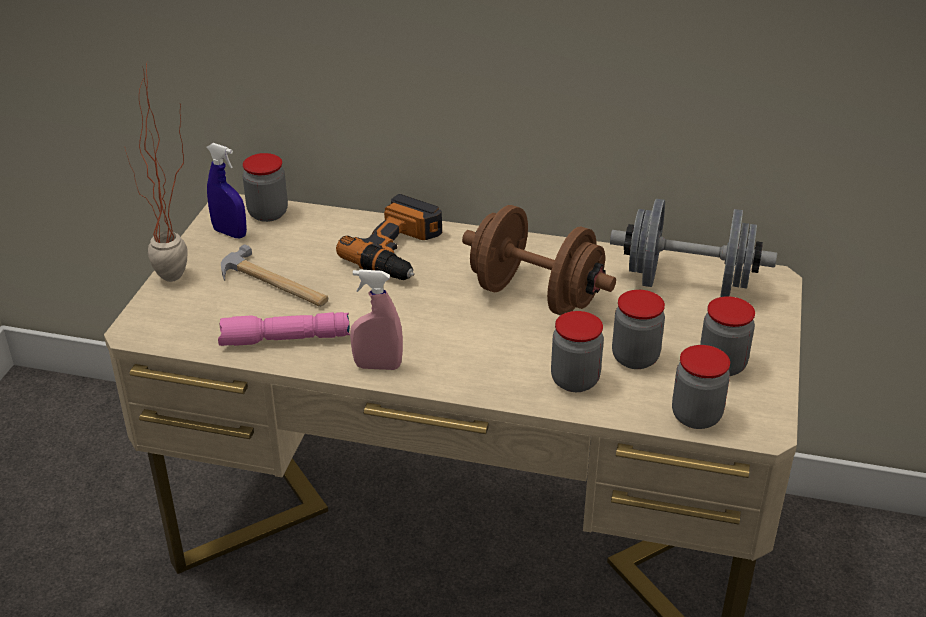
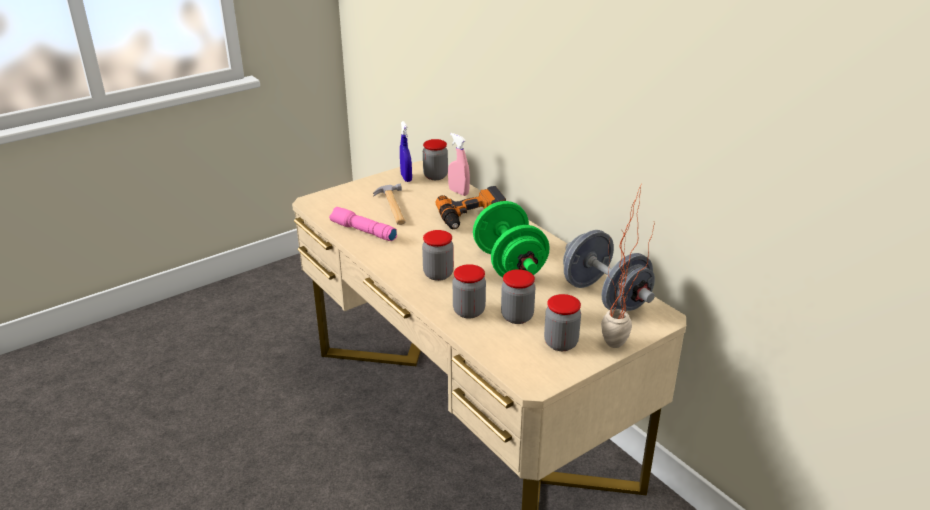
camera: 40 degrees right, 5 degrees down
(178, 282) = (355, 189): potted plant -> potted plant (616, 350)
(378, 366) = (386, 260): pink spray bottle -> pink spray bottle (458, 192)
(535, 296) = (509, 265): brown dumbbell -> green dumbbell
(696, 416) = (506, 359): jar -> jar (438, 274)

